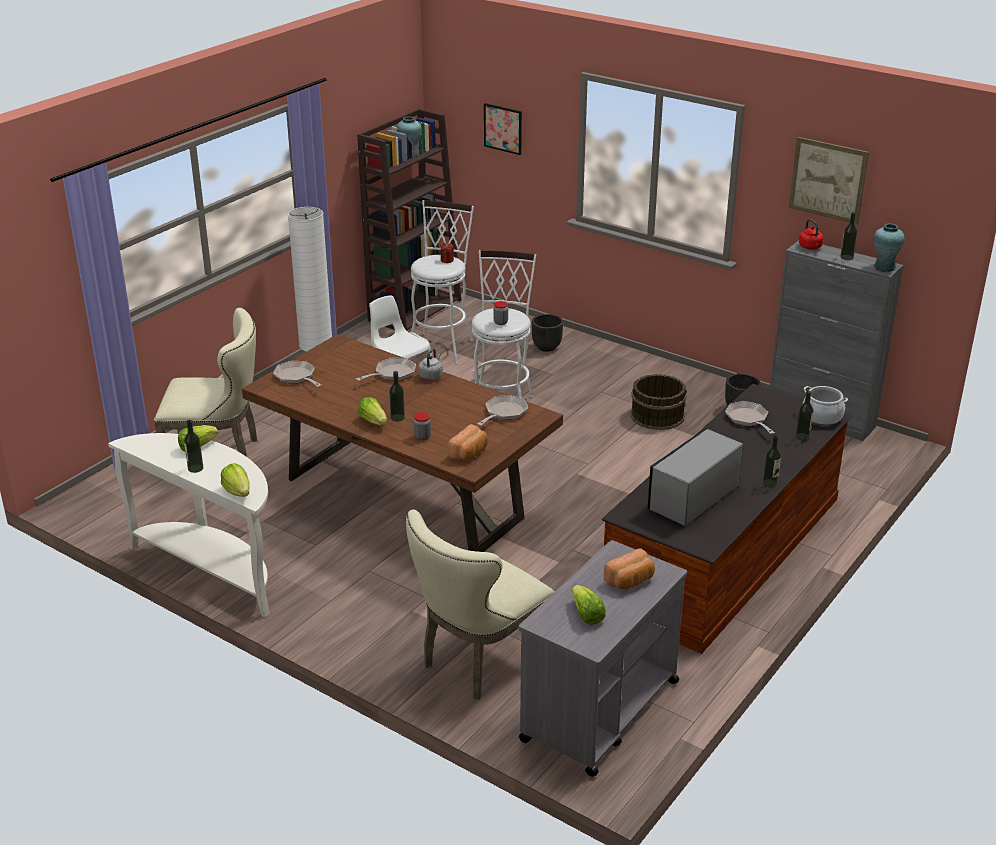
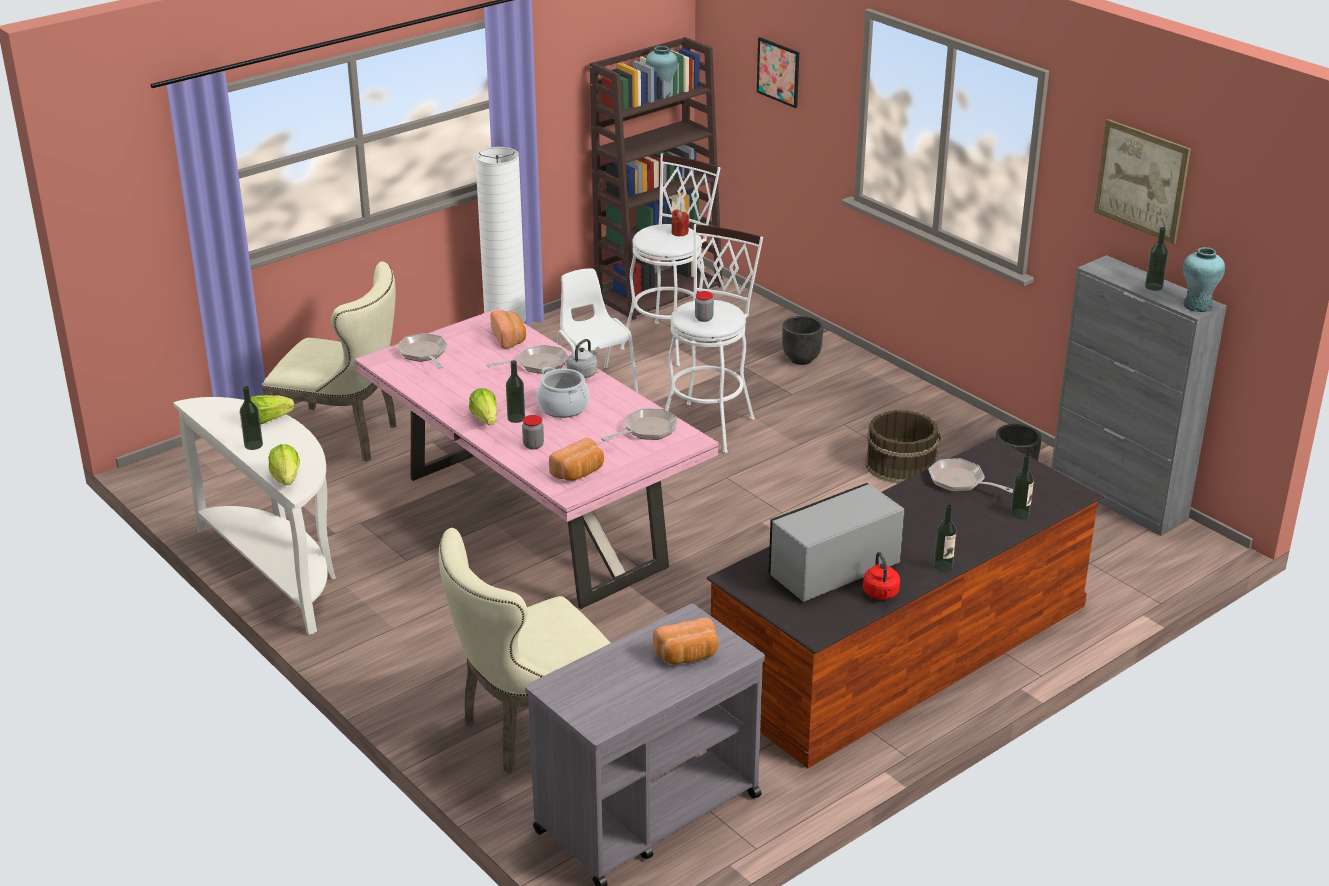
camera: 15 degrees right, 0 degrees up
(359, 357) = (509, 339): none -> bread
(402, 499) = (533, 522): brown dining table -> pink dining table
(586, 614) = (612, 687): lettuce -> none
(748, 419) = (960, 482): frying pan -> frying pan turned 45 degrees counterclockwise
(811, 247) = (1113, 268): red kettle -> red kettle (881, 594)
(822, 416) = (1061, 492): cooking pot -> cooking pot (563, 407)

